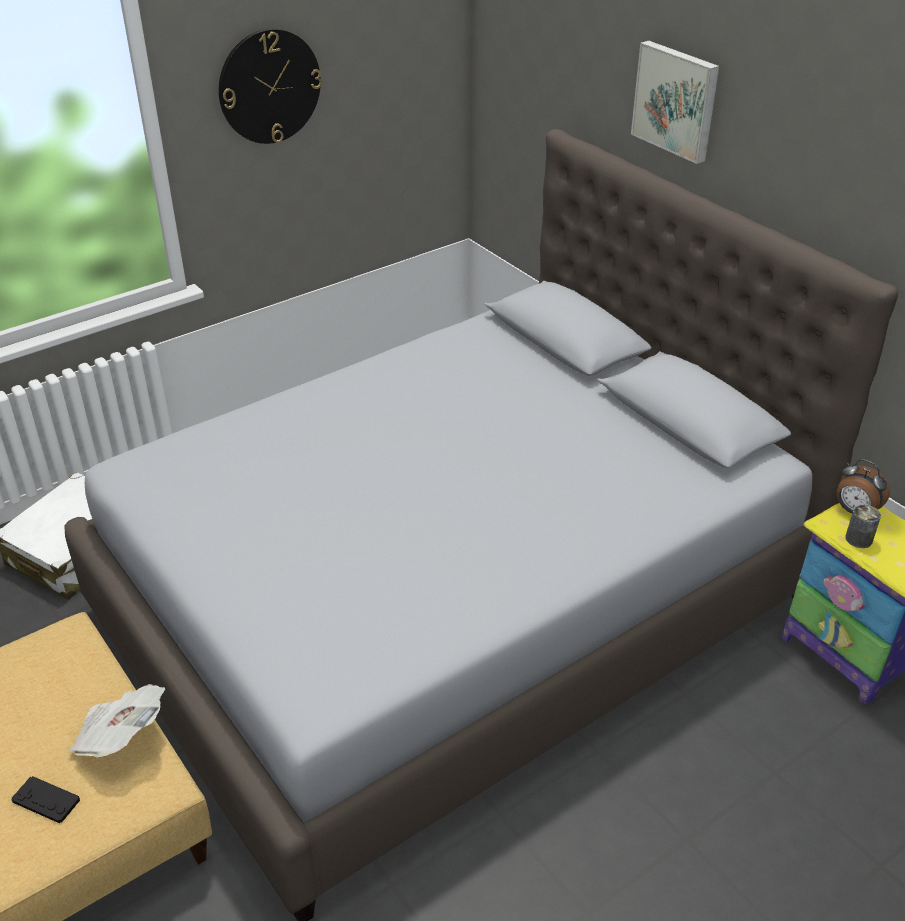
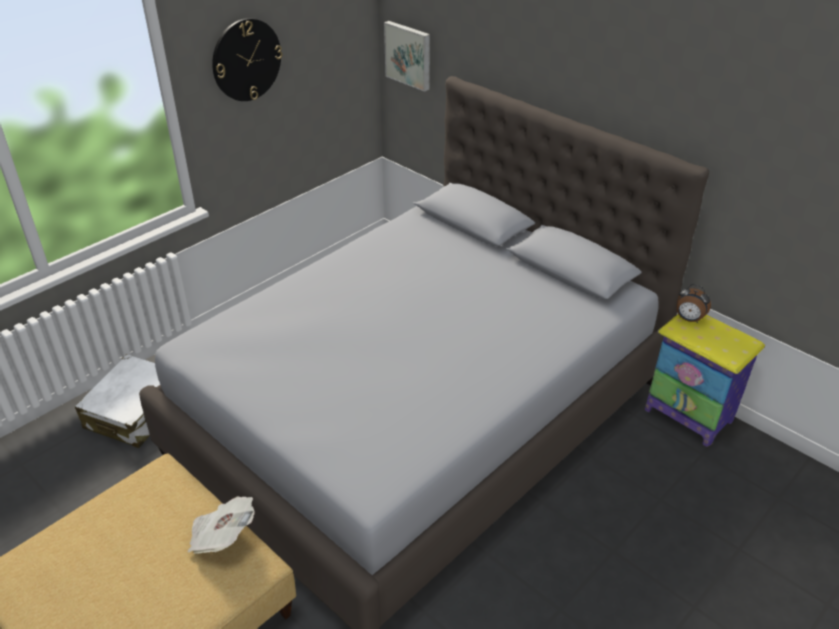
camera: 10 degrees left, 0 degrees up
(46, 800) = (180, 588): black game controller -> none
(676, 100) = (540, 52): picture -> picture (409, 55)
(858, 539) = (695, 337): can -> none

